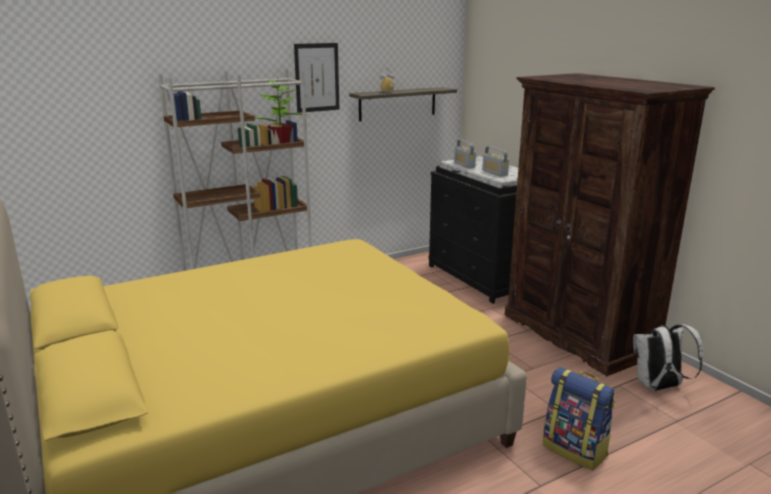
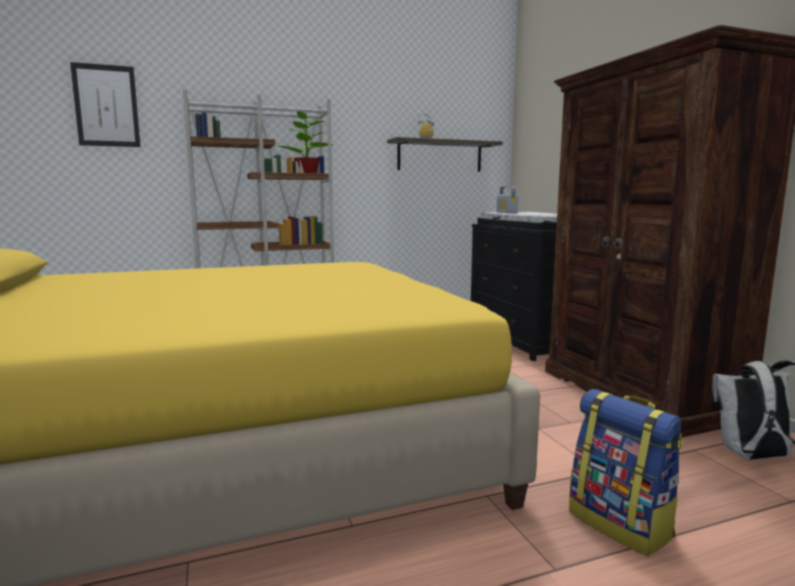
camera: 10 degrees right, 10 degrees down
(317, 77) = (353, 120): picture -> picture (106, 106)
(494, 172) = (538, 214): radio -> none

